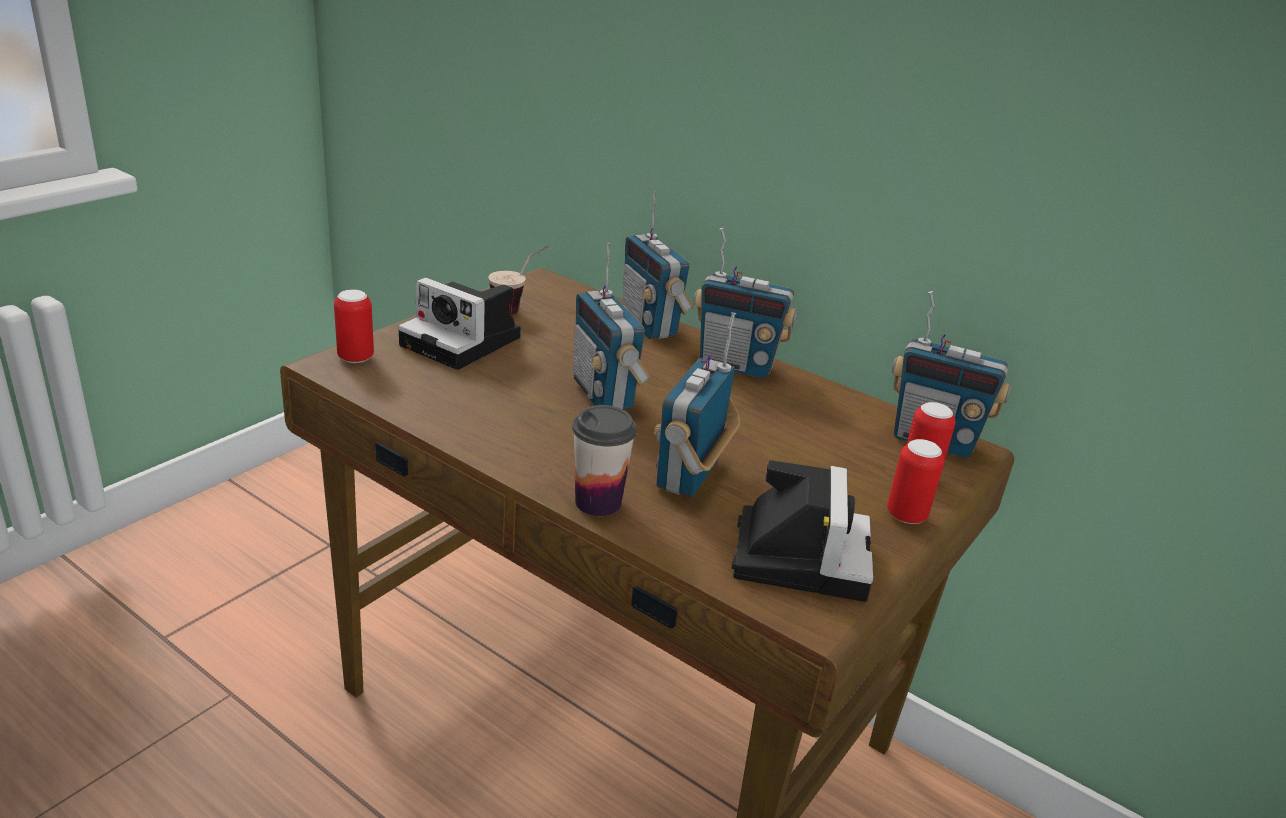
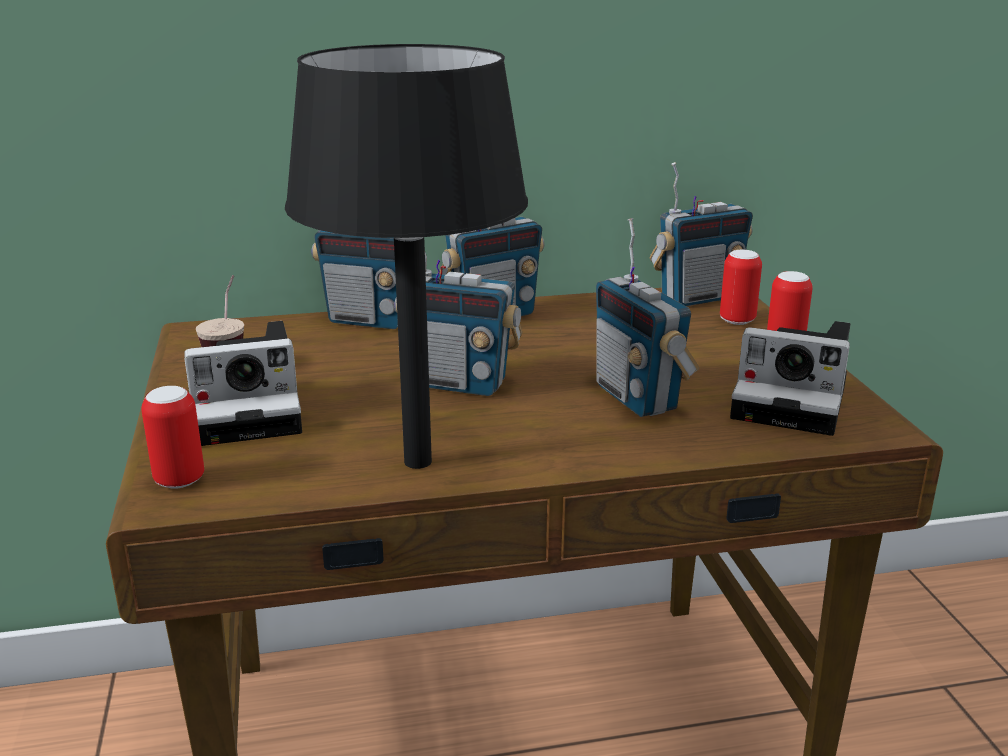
camera: 45 degrees left, 5 degrees down
(472, 424) = (418, 462): none -> black table lamp
(598, 502) = (633, 452): cup -> none
(798, 554) = (795, 401): camera -> camera turned 150 degrees clockwise

